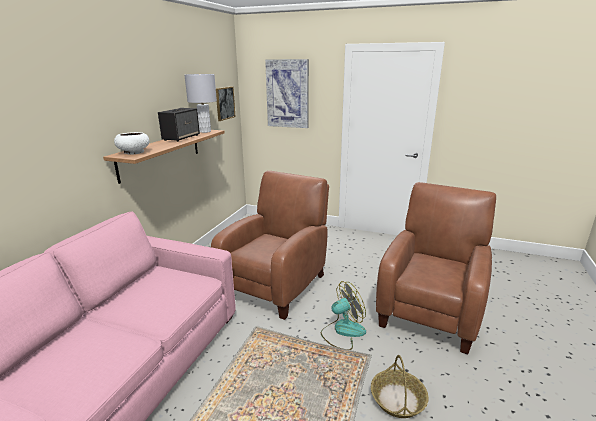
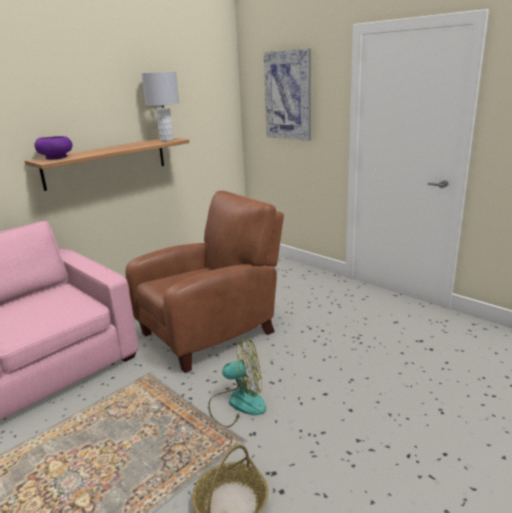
camera: 25 degrees right, 0 degrees up
(133, 152) = (56, 157): white bowl -> purple bowl
(181, 137) = (129, 145): speaker -> none
(225, 103) = (213, 107): picture -> none
(431, 309) = (379, 406): brown armchair -> none

